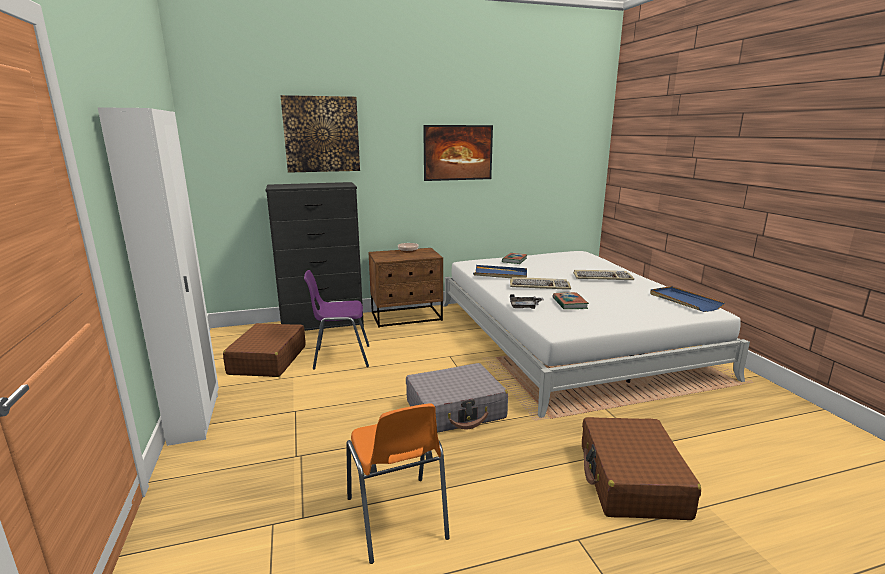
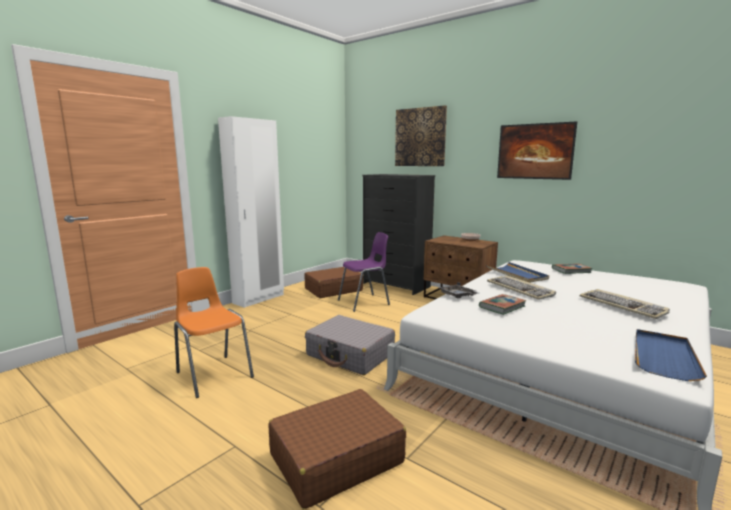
camera: 55 degrees right, 5 degrees down
(340, 357) = (365, 302): purple chair -> purple chair turned 105 degrees clockwise
(397, 520) = (213, 374): orange chair -> orange chair turned 105 degrees clockwise

